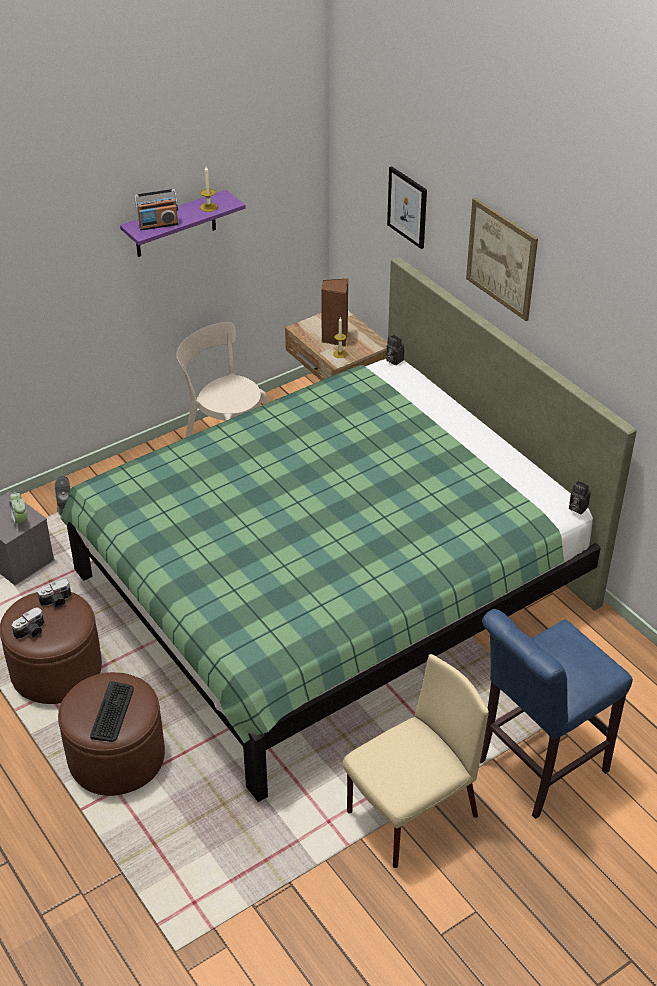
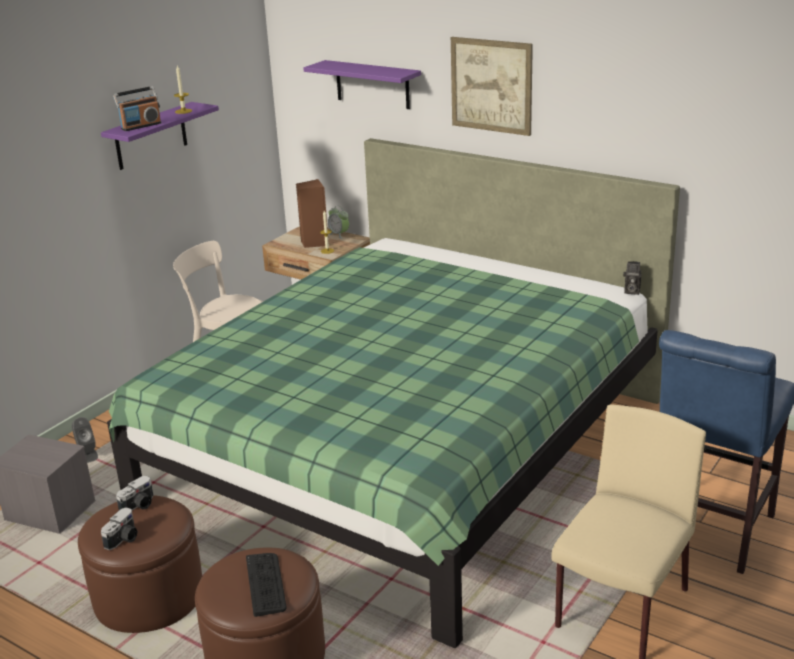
camera: 20 degrees left, 15 degrees down
(20, 521) = (55, 455): alarm clock -> alarm clock (339, 234)
(393, 360) = (384, 239): camera -> none
(407, 207) = (372, 84): picture -> purple shelf

